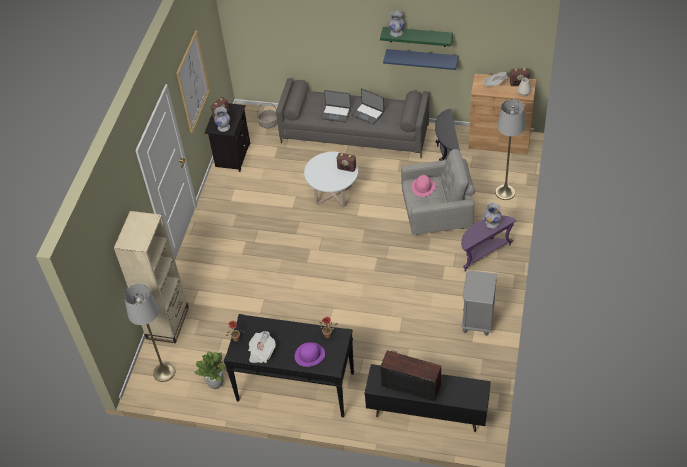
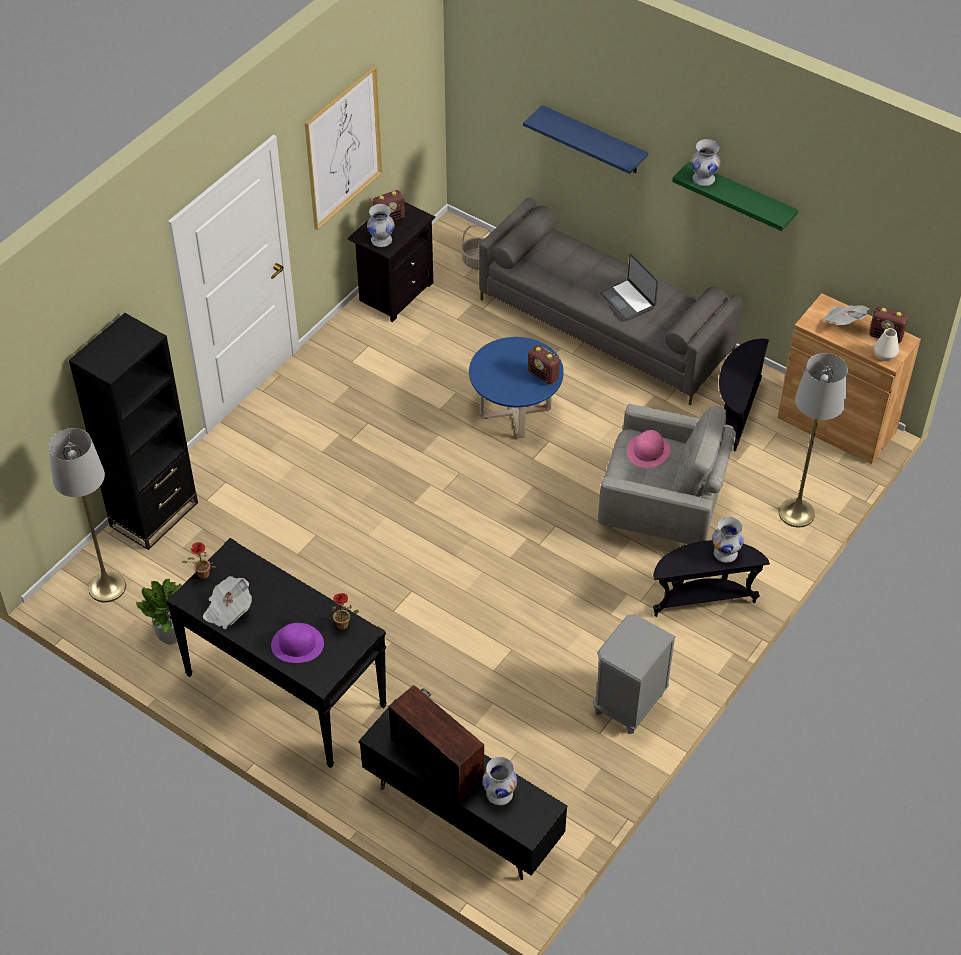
camera: 20 degrees right, 0 degrees up
(167, 323) = (154, 514): beige bookcase -> black bookcase
(333, 195) = (515, 412): white coffee table -> blue coffee table
(336, 113) = (577, 281): laptop -> none
(422, 59) = (742, 238): blue shelf -> blue shelf (593, 140)
(453, 389) = (499, 793): none -> white vase
(483, 253) = (702, 599): purple side table -> black side table

